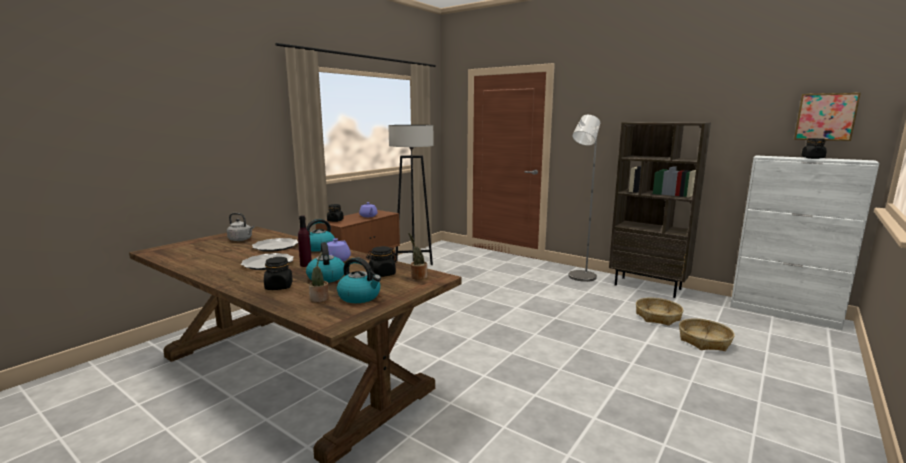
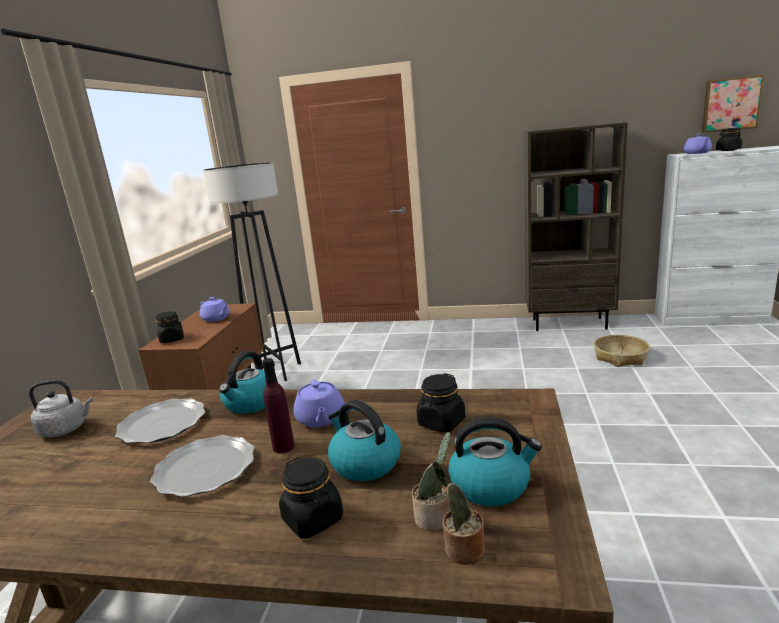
camera: 25 degrees left, 5 degrees up
(418, 276) = (500, 409): potted plant -> potted plant (461, 550)
(579, 278) = (492, 332): grey floor lamp -> none
(704, 341) = (692, 372): basket -> none
(777, 157) = (697, 153): none -> purple teapot

